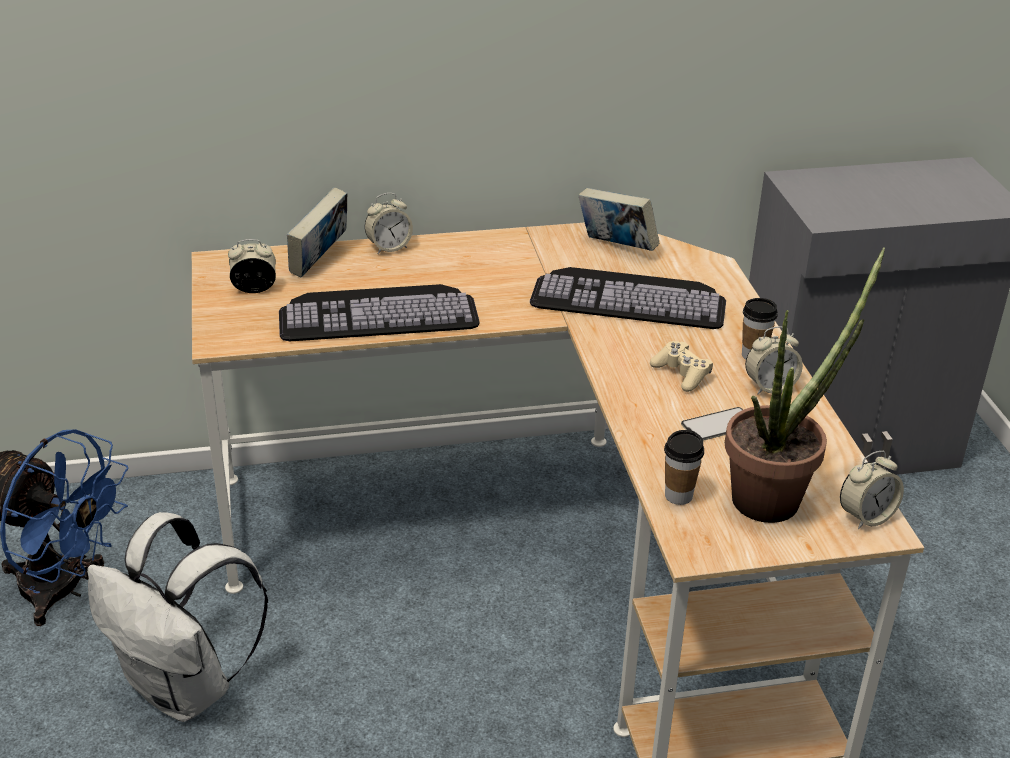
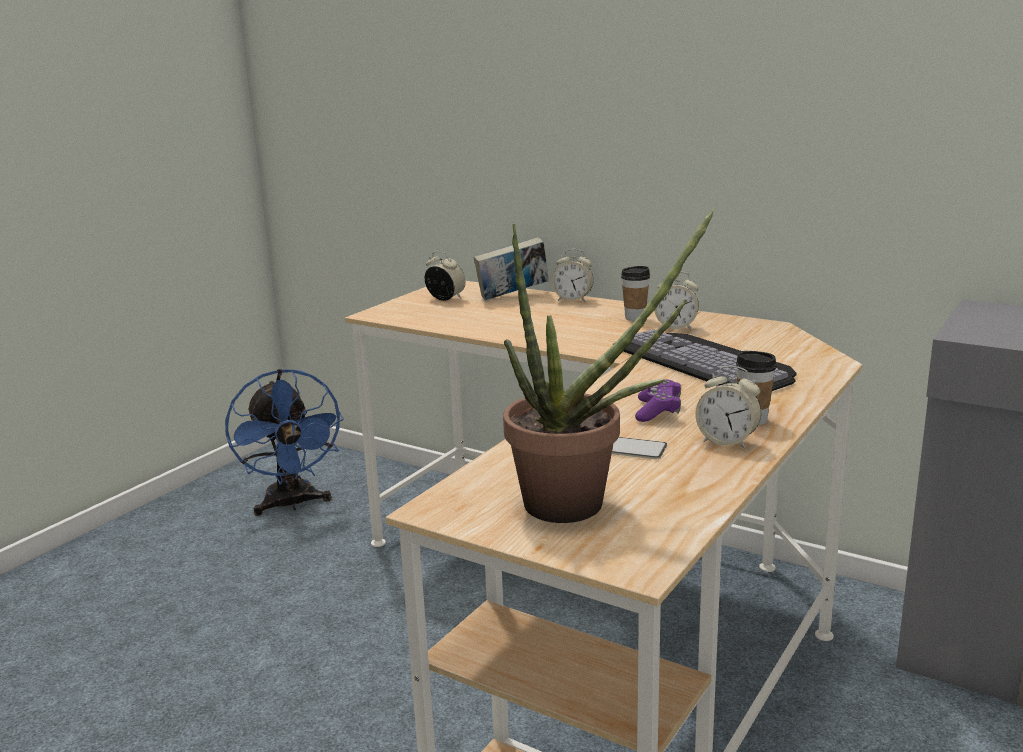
camera: 45 degrees right, 15 degrees down
(186, 689) = (272, 583): white backpack -> none
(379, 312) = (498, 325): keyboard -> none
(616, 247) = (755, 335): book -> none
(678, 496) = (496, 474): cup -> cup (635, 318)
(681, 374) = (658, 411): beige game controller -> purple game controller
(866, 517) = (640, 552): alarm clock -> alarm clock (676, 327)

